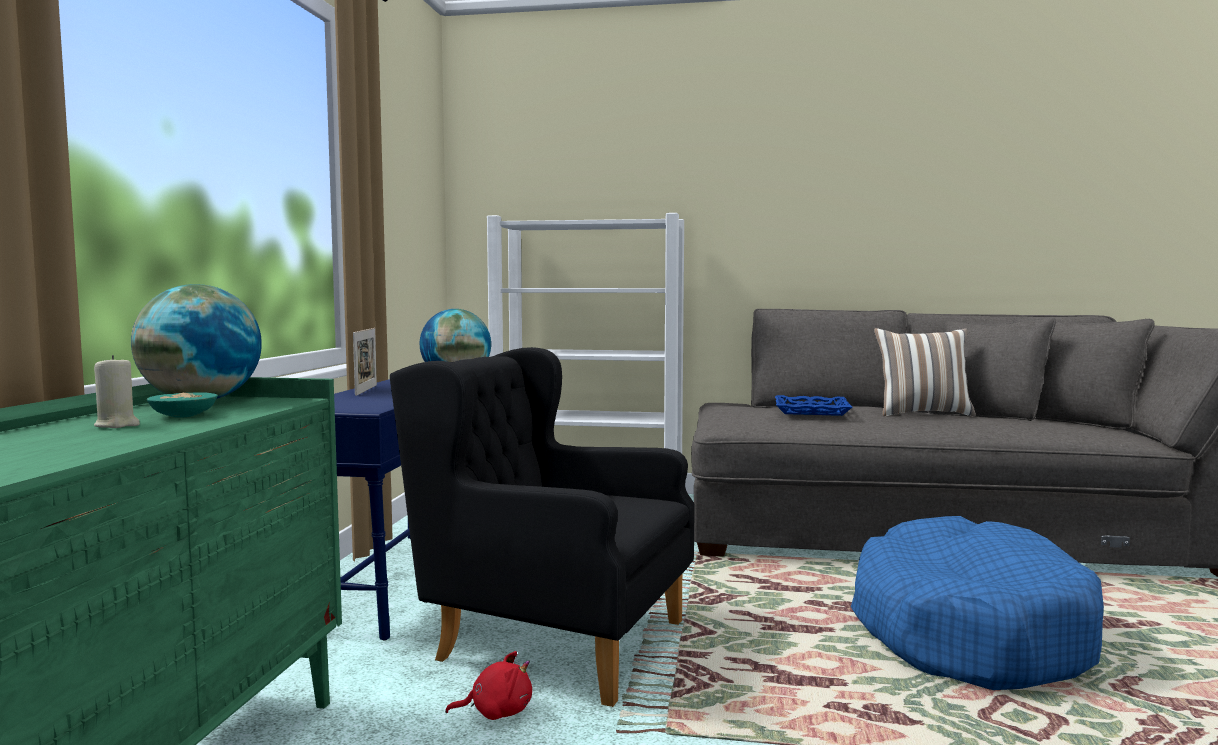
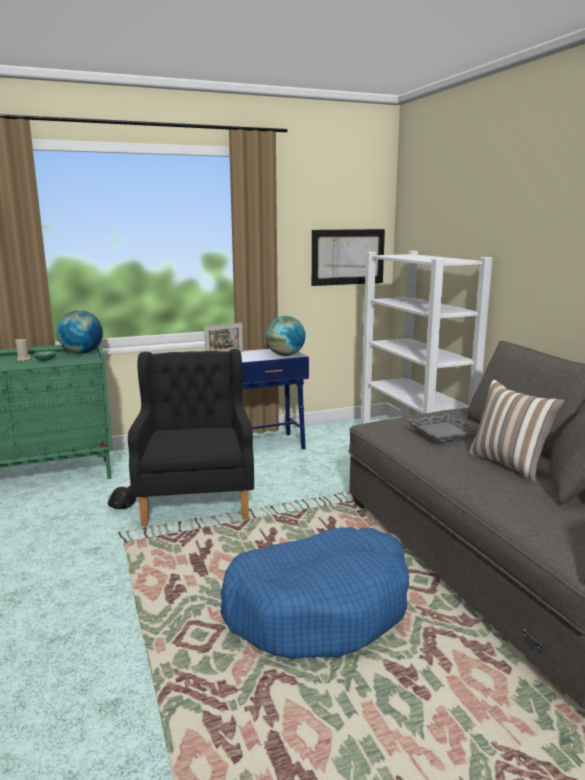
camera: 60 degrees right, 10 degrees up
(418, 229) = (348, 257): none -> picture
(496, 712) = (122, 506): red plush toy -> black plush toy
(811, 410) = (443, 432): blue tray -> grey tray

